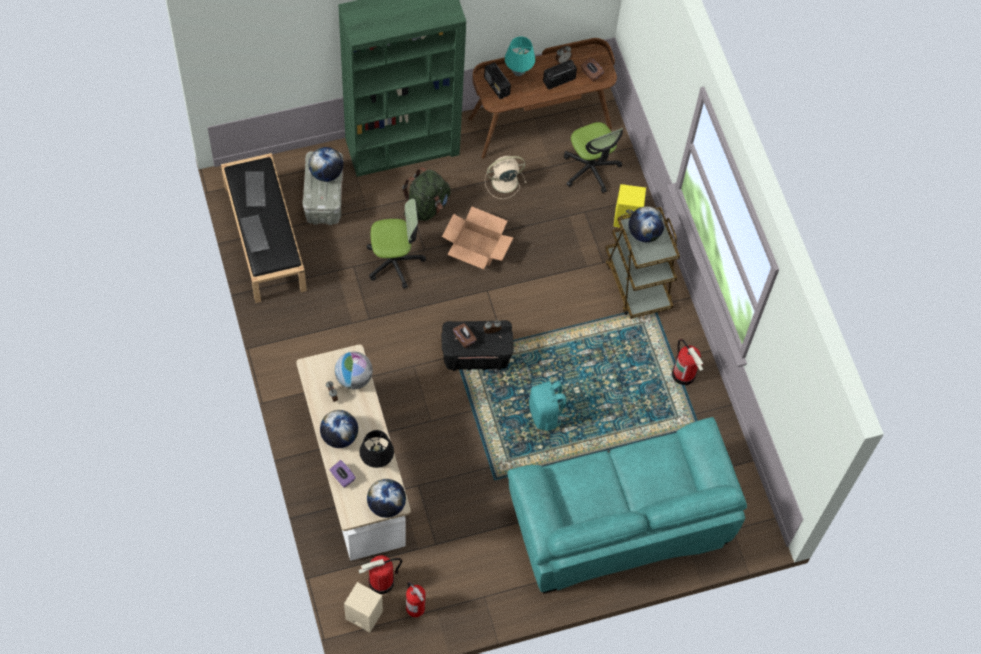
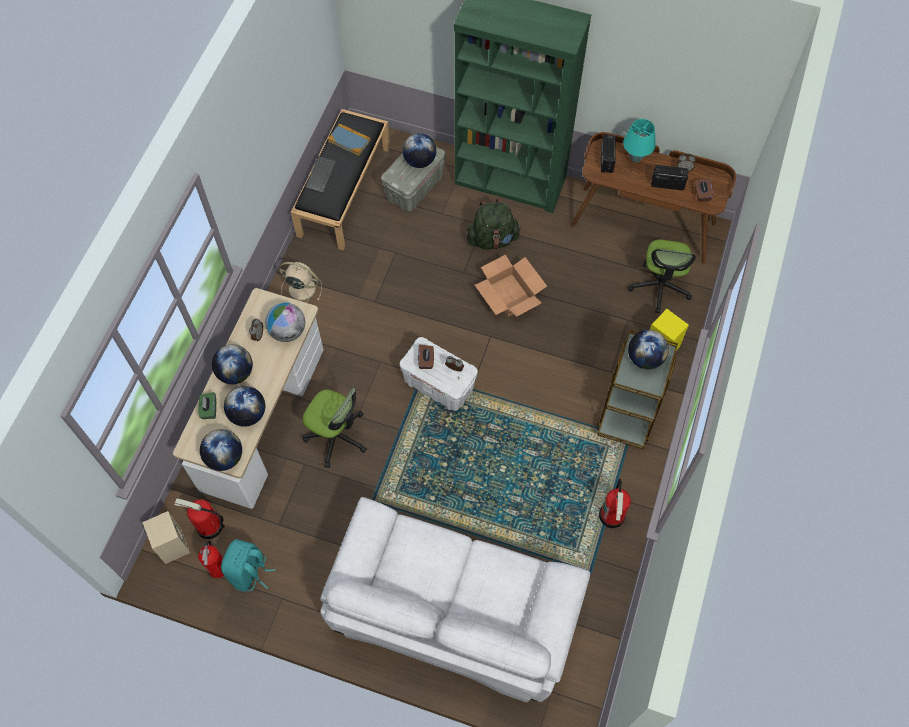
camera: 40 degrees right, 0 degrees up
(254, 189) = (349, 140): keyboard -> book
(342, 477) = (209, 409): purple tissue box -> green tissue box
(376, 461) = (248, 414): black table lamp -> globe
(394, 261) = (431, 268): office chair -> office chair (337, 436)
(475, 355) = (438, 385): black storage box -> white storage box
(503, 181) = (574, 255): beige fan -> beige fan (300, 288)
(546, 414) = (459, 473): turquoise backpack -> turquoise backpack (250, 572)
(621, 522) = (452, 614): turquoise sofa -> white sofa

